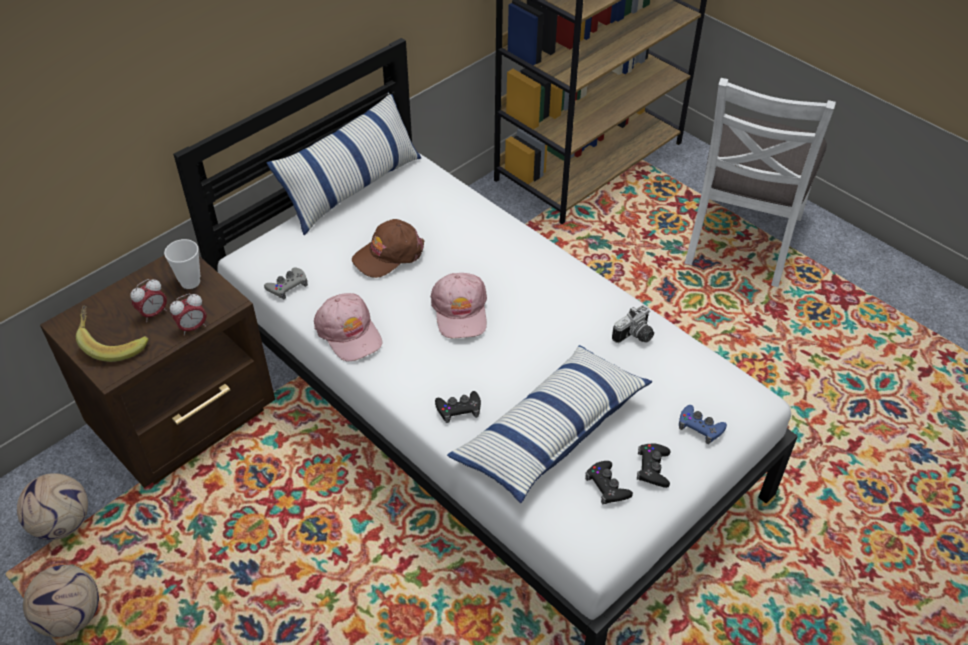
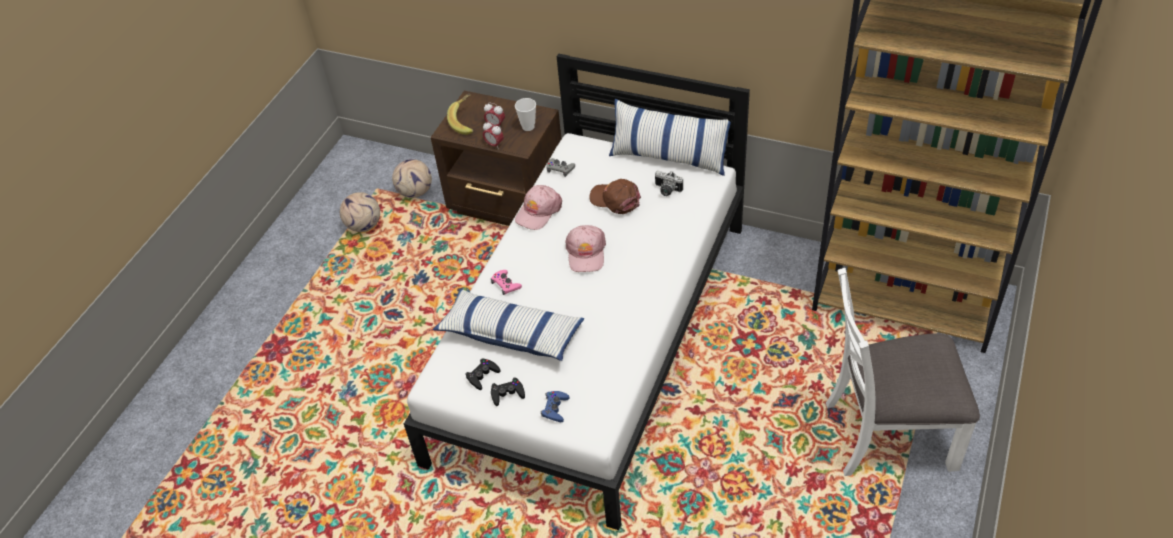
camera: 70 degrees right, 0 degrees up
(458, 409) = (506, 284): black game controller -> pink game controller
(460, 311) = (586, 253): pink cap -> pink cap turned 60 degrees counterclockwise
(635, 336) = (619, 349): camera -> camera (666, 190)

